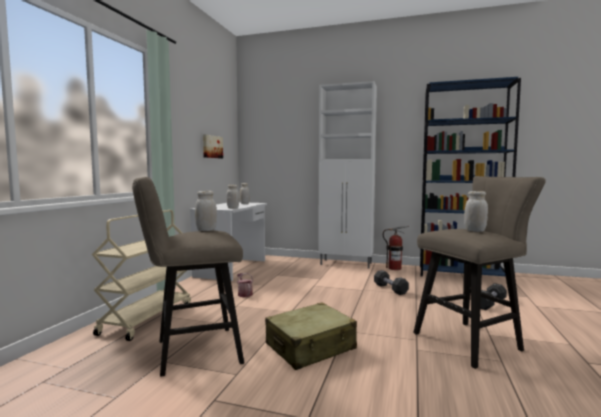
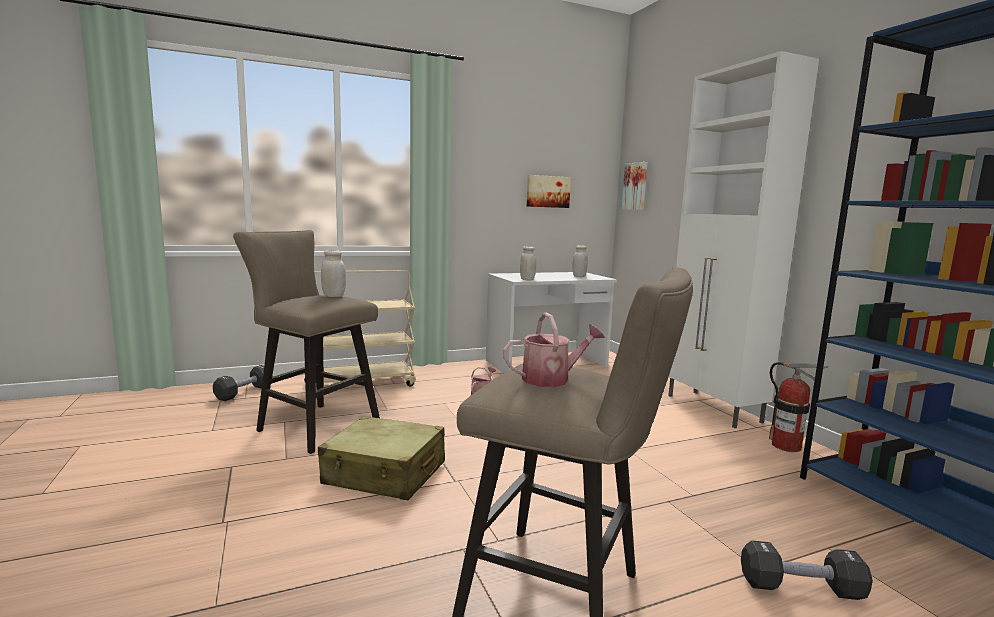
camera: 50 degrees right, 5 degrees up
(256, 144) = (636, 186): none -> picture
(390, 289) = (673, 468): black dumbbell -> black dumbbell (244, 392)
(475, 231) = (552, 379): white jar -> watering can

